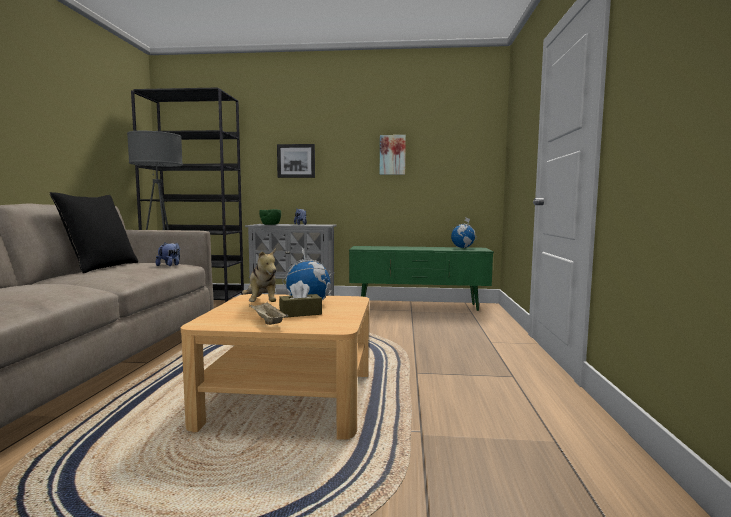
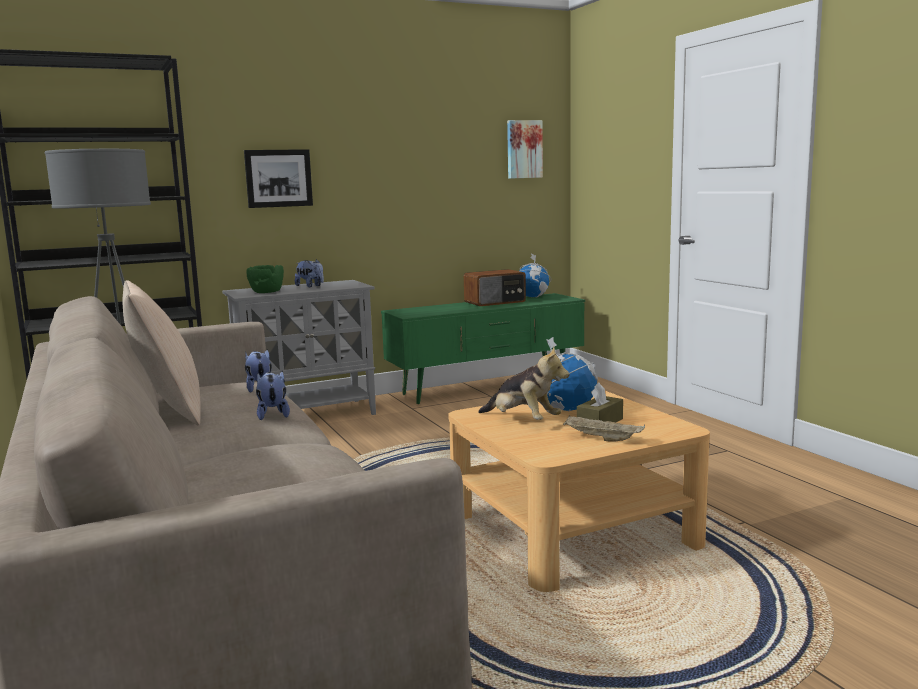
camera: 30 degrees left, 5 degrees up
(100, 267) = (168, 411): black pillow -> beige pillow
(126, 274) = (273, 415): none -> plush toy
(392, 155) = (428, 165): picture -> picture (523, 149)
(430, 247) = (495, 302): none -> radio

